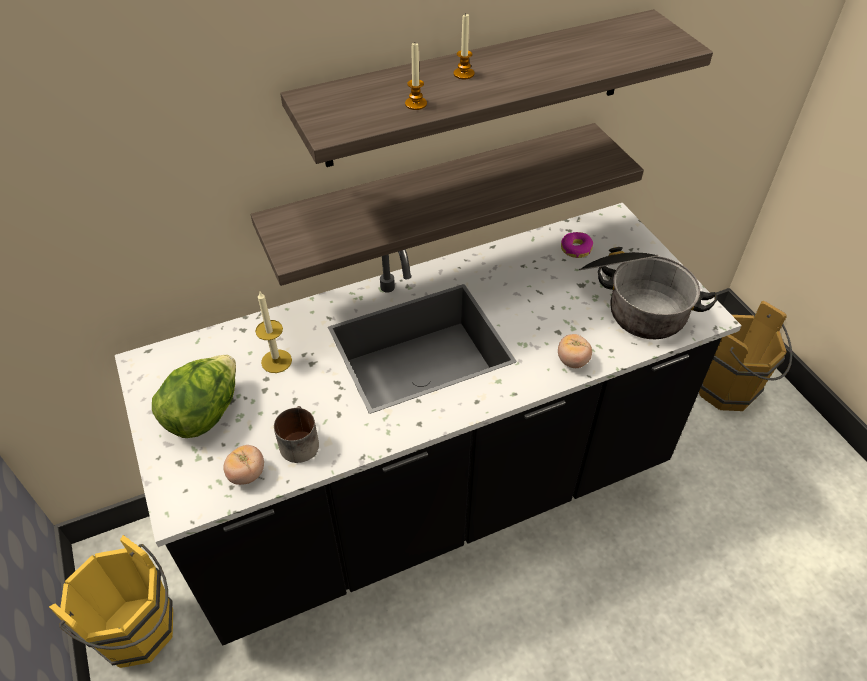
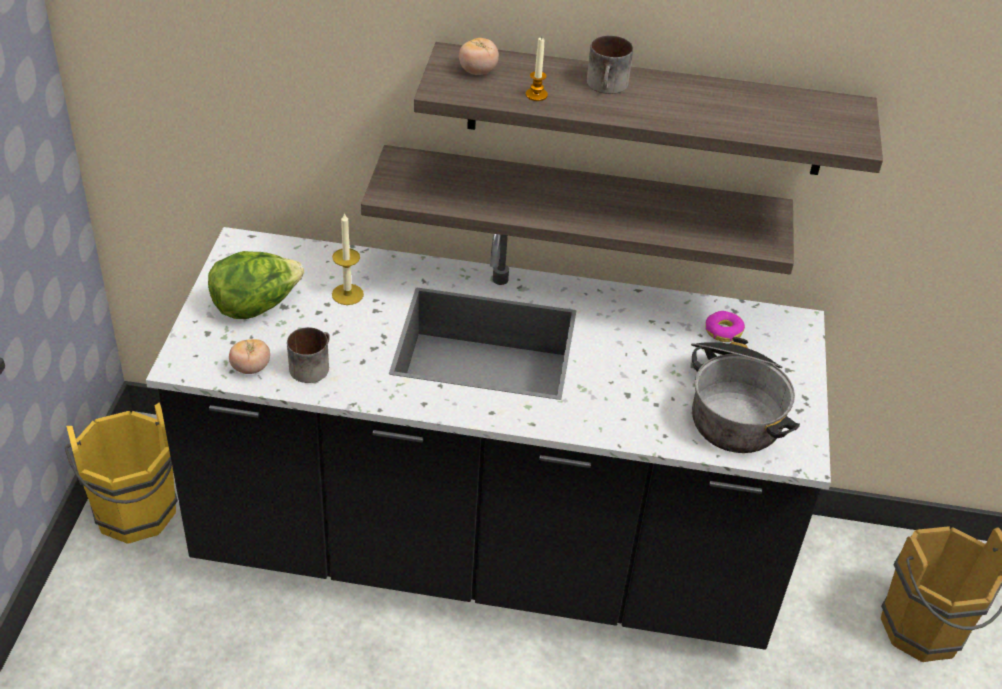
camera: 30 degrees right, 5 degrees down
(463, 74) = (608, 86): candle -> mug
(572, 361) = (616, 425): tomato -> tomato (478, 71)

